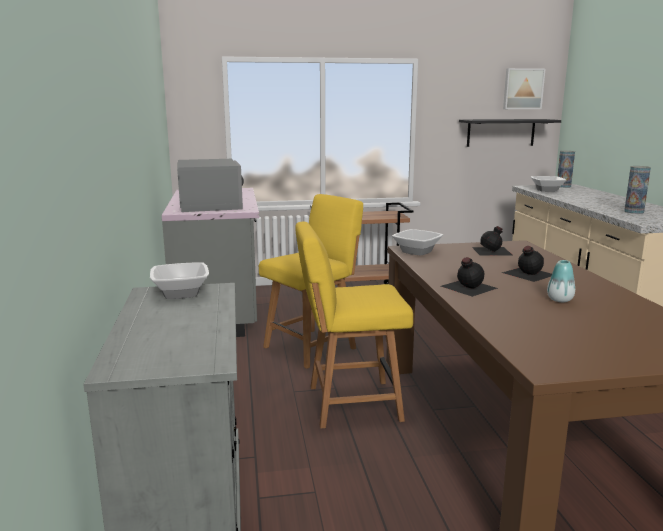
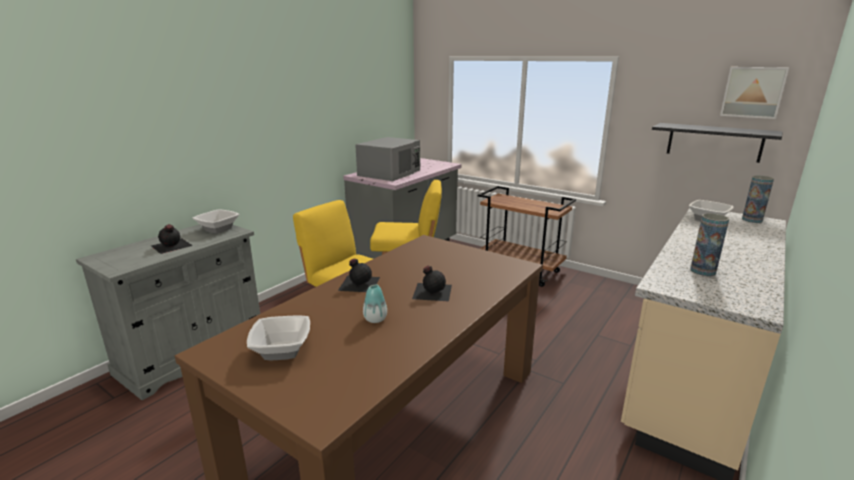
camera: 45 degrees right, 5 degrees up
(417, 251) = (424, 245): bowl -> bowl (282, 351)
(492, 251) = (476, 264): black bottle -> black bottle (171, 246)

